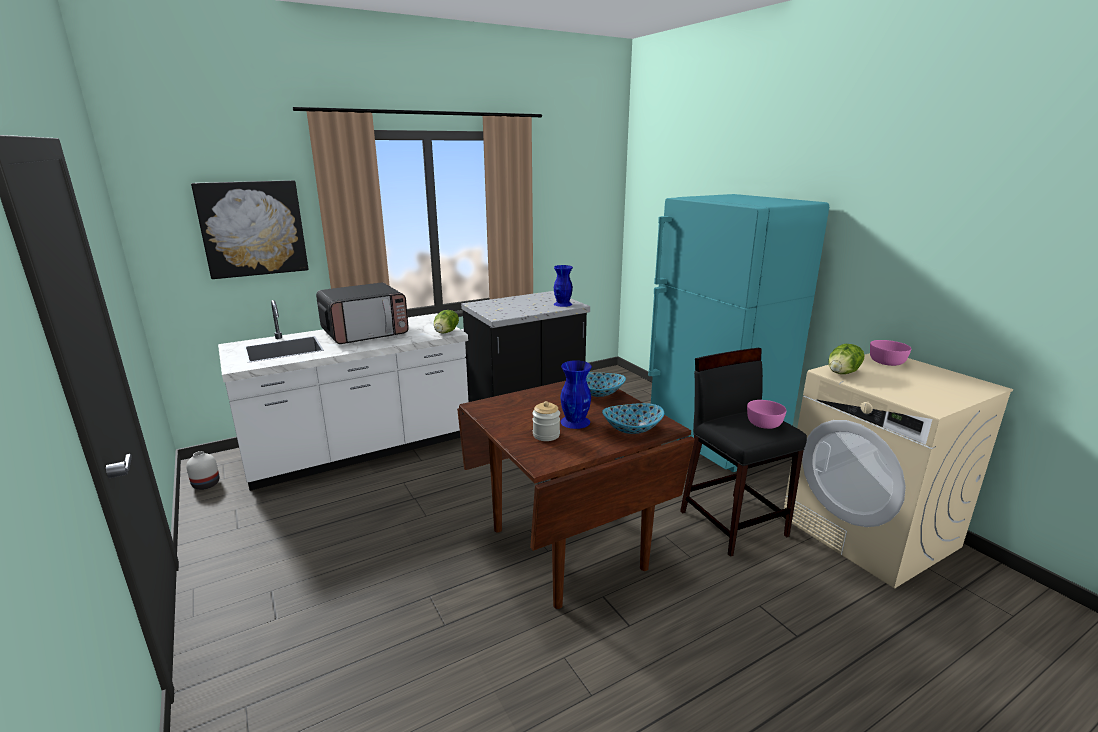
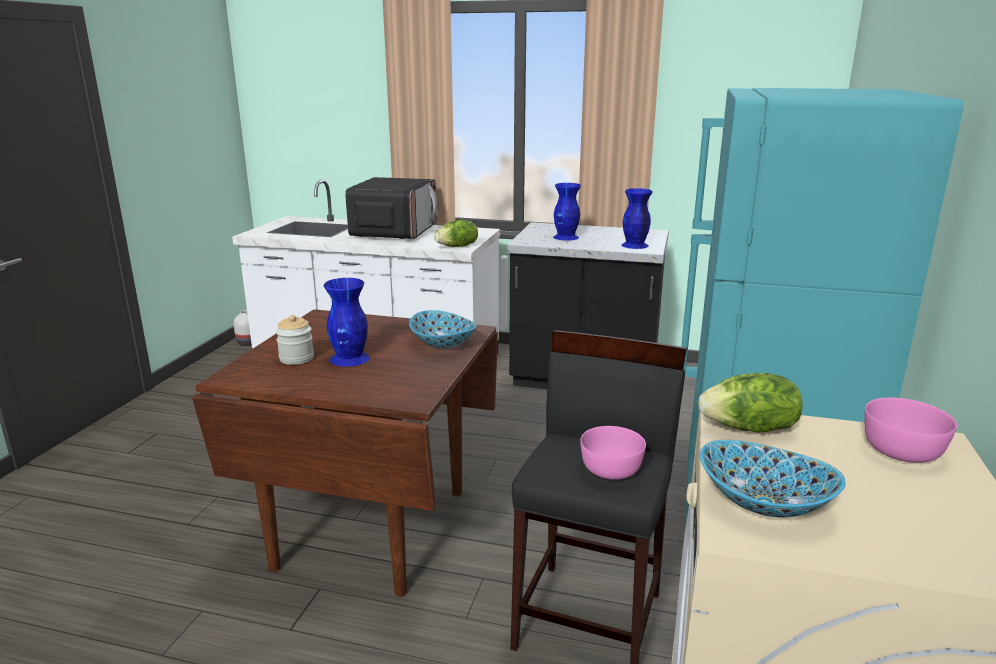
camera: 45 degrees right, 0 degrees up
(253, 228) = (335, 107): picture -> none
(365, 333) = (395, 231): microwave -> microwave turned 90 degrees counterclockwise
(513, 308) = (566, 237): none -> blue vase
(631, 429) = (374, 386): bowl -> bowl (764, 502)

